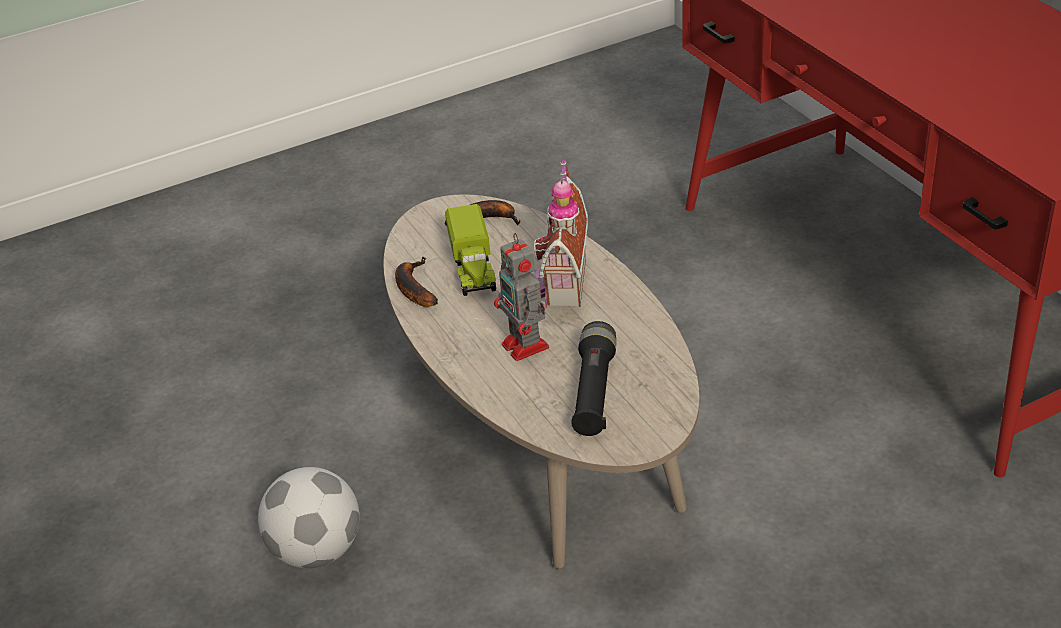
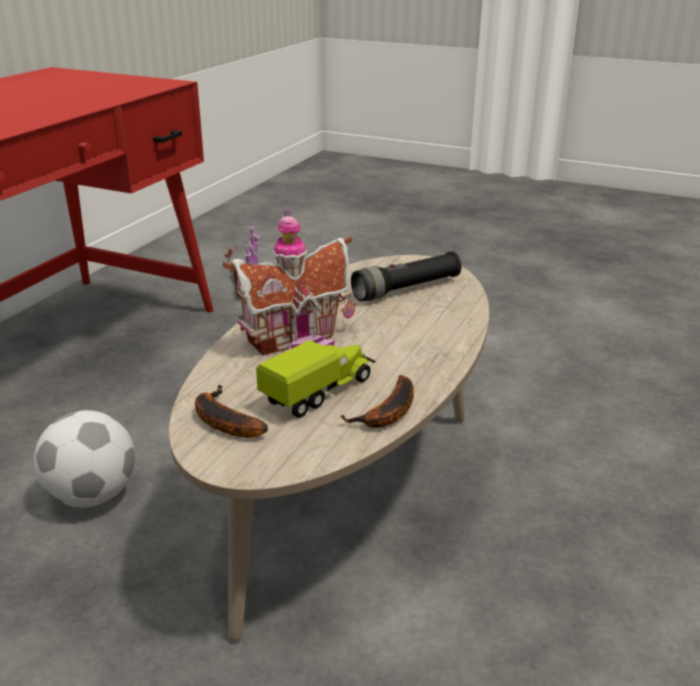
camera: 130 degrees left, 10 degrees down
(316, 551) = (607, 545): football -> football (92, 496)
(526, 347) = (395, 327): toy robot -> none

